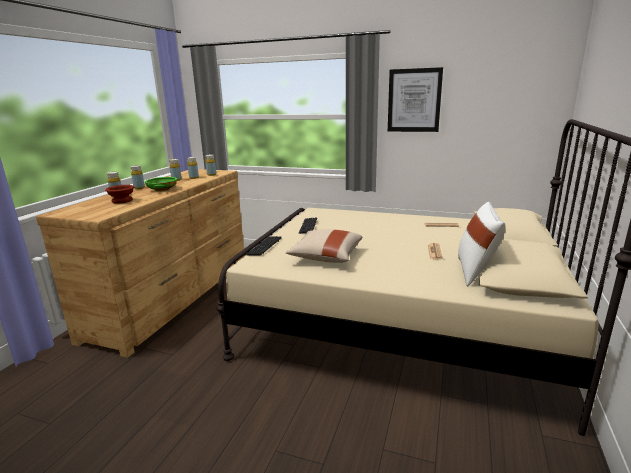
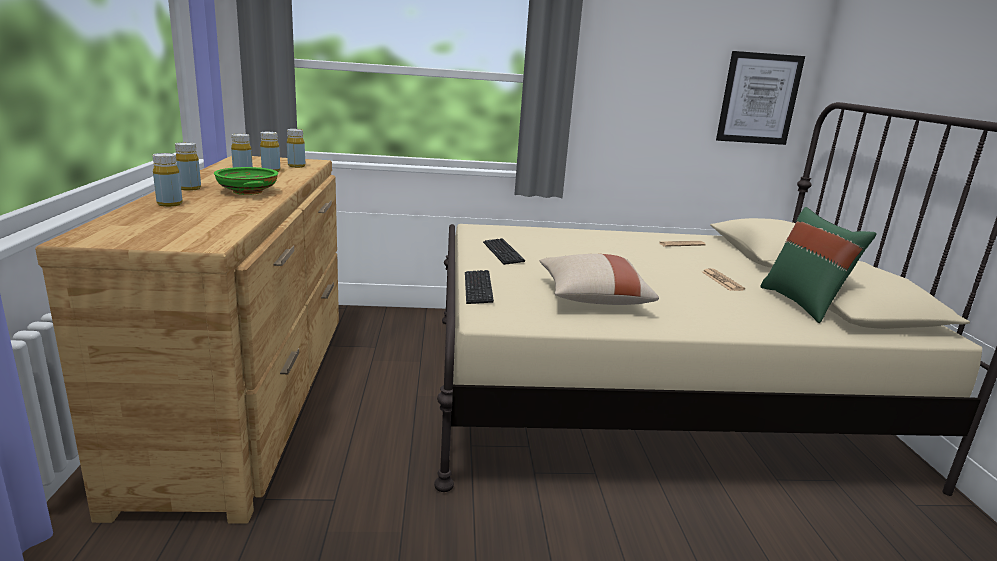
camera: 25 degrees left, 0 degrees up
(123, 201) = (201, 212): brown bowl -> none
(414, 100) = (622, 61): picture -> picture (758, 98)
(476, 272) = (803, 304): white pillow -> green pillow

